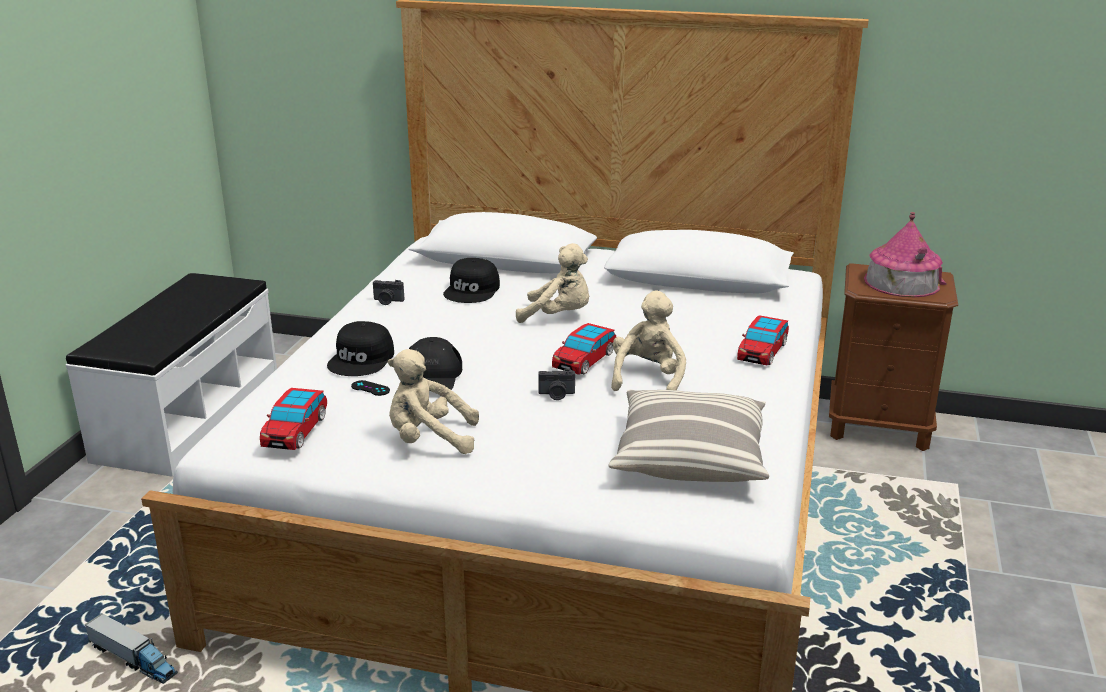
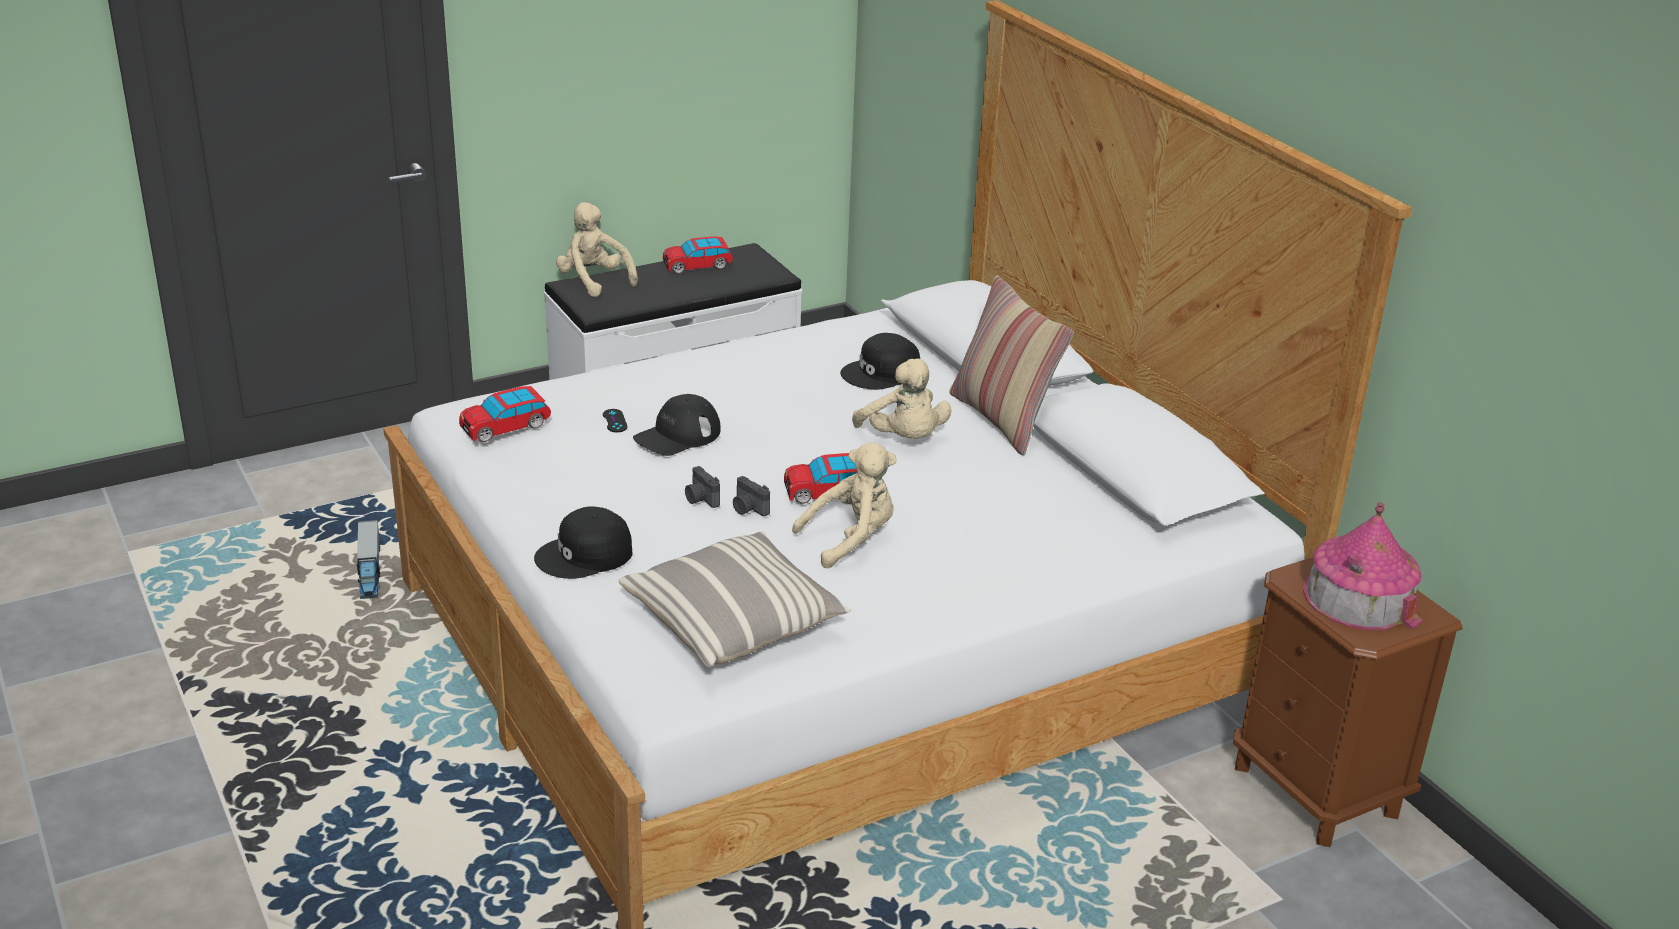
camera: 45 degrees right, 5 degrees up
(362, 359) = (663, 393): black cap -> black cap (585, 555)
(387, 301) = (789, 348): camera -> camera (700, 499)
(429, 440) = (582, 489): beige plush toy -> beige plush toy (594, 281)
(587, 283) = (1002, 420): none -> pillow
(762, 351) = (1015, 577): toy car -> toy car (697, 266)

